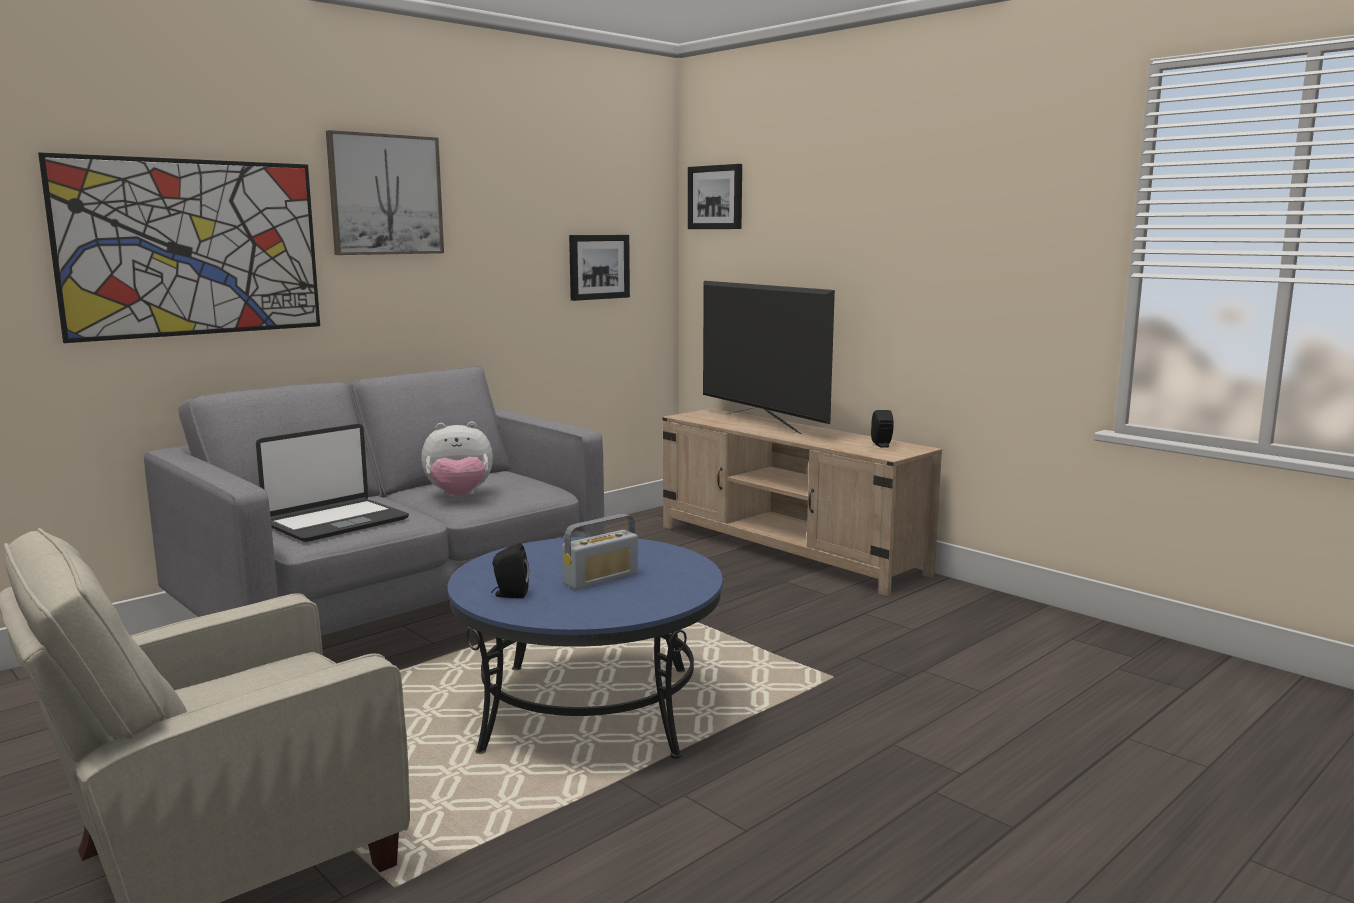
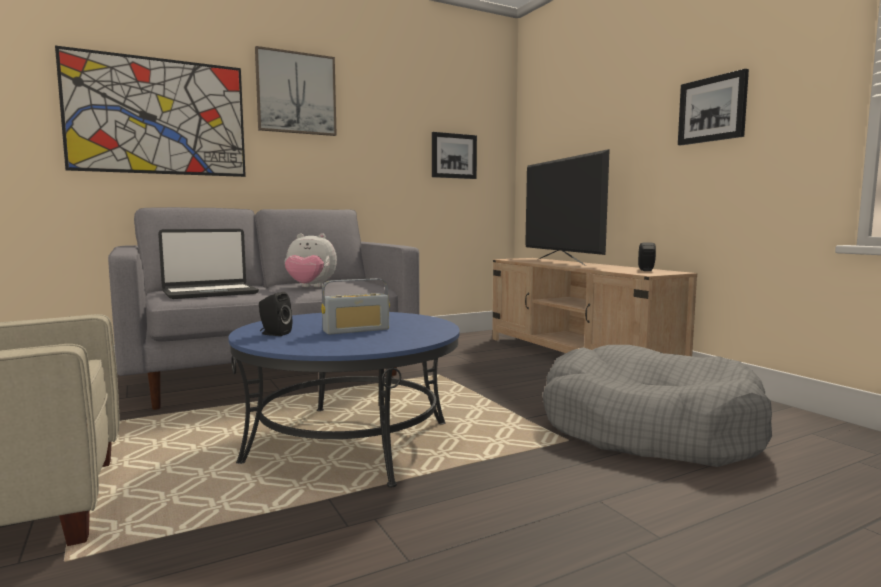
camera: 15 degrees right, 5 degrees down
(716, 197) = (538, 108): picture -> picture (712, 109)
(910, 652) = (647, 429): none -> grey dog bed

